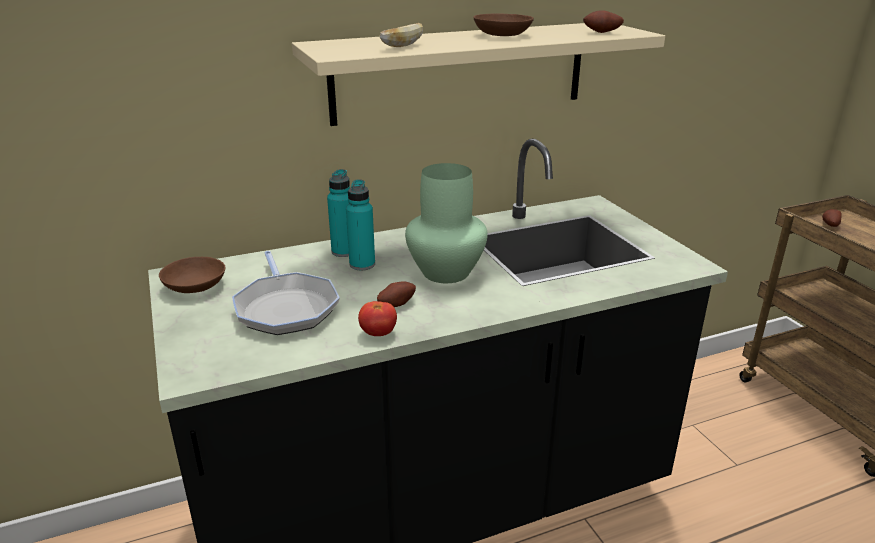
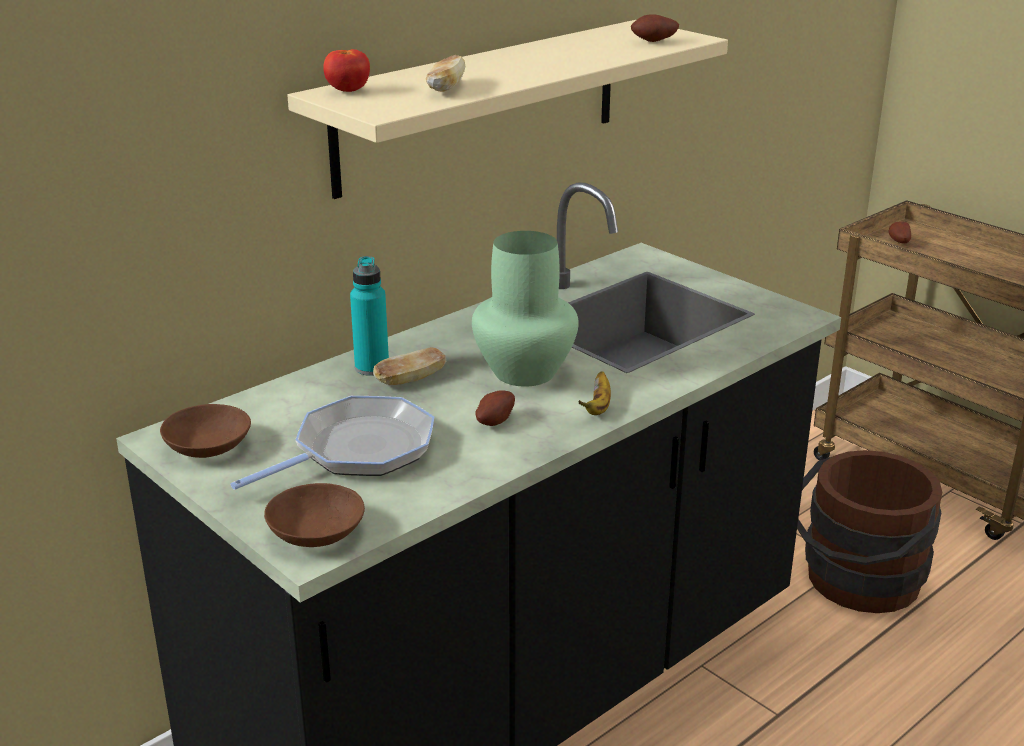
camera: 20 degrees left, 0 degrees up
(286, 307) = (358, 450): frying pan -> frying pan turned 90 degrees counterclockwise
(362, 264) = (411, 380): turquoise bottle -> bread
(378, 333) = (500, 458): tomato -> tomato (348, 91)
(481, 307) = (598, 407): none -> banana
(503, 35) = (543, 56): brown bowl -> brown bowl (318, 533)
(735, 484) = (855, 583): none -> brown bucket

